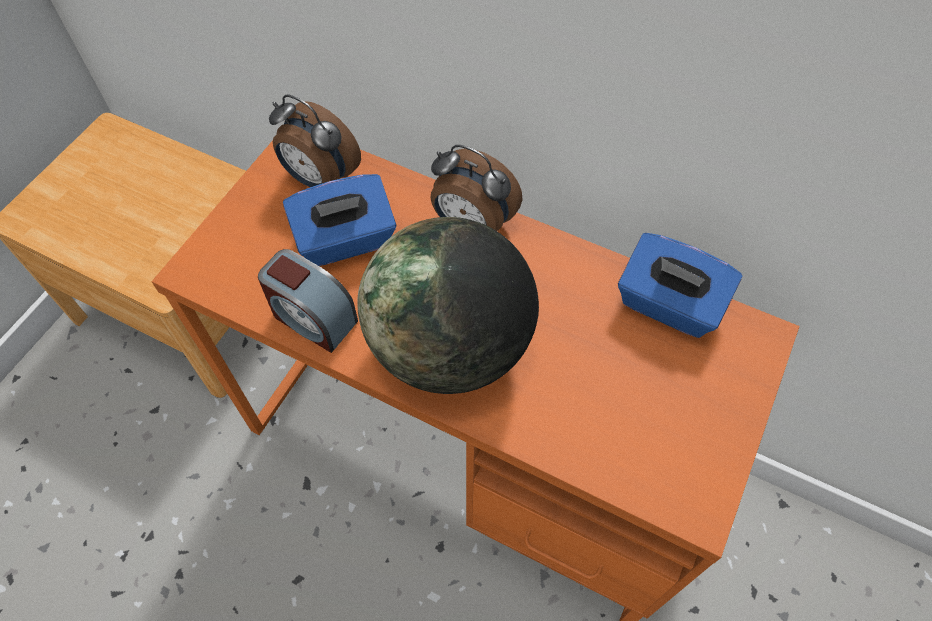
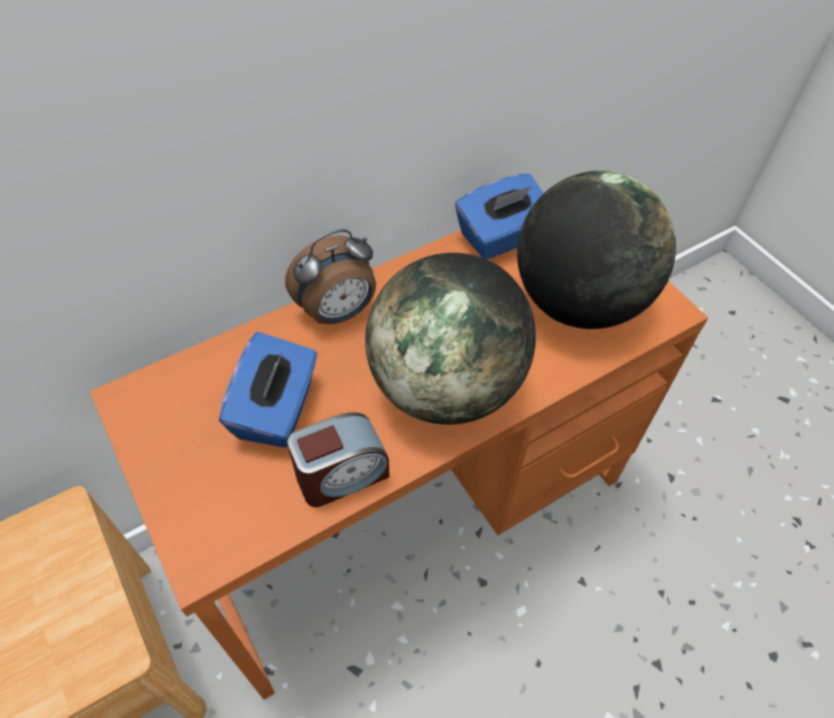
camera: 60 degrees left, 5 degrees down
(320, 179) = (187, 397): alarm clock -> none
(637, 414) = (579, 302): none -> globe

